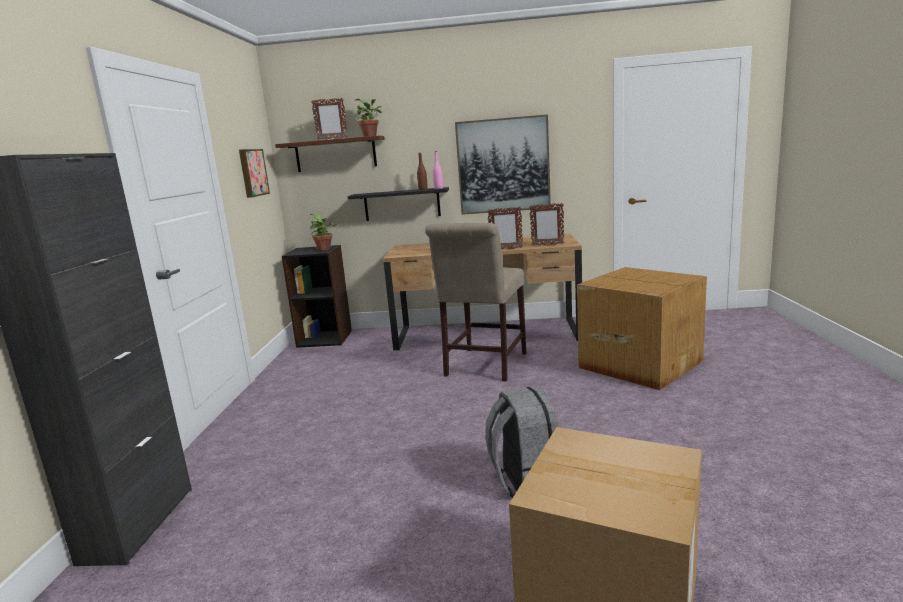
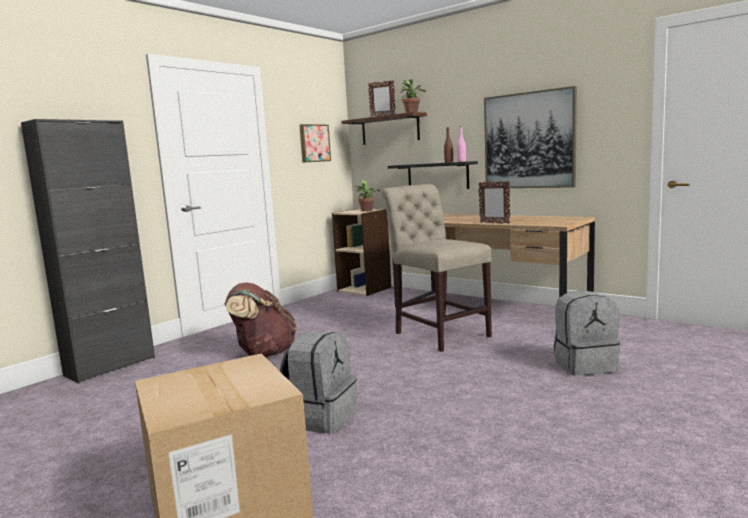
camera: 35 degrees right, 5 degrees down
(325, 338) = (365, 289): black bookcase -> beige bookcase
(338, 438) = (263, 353): none -> brown backpack
(483, 366) = (439, 333): beige chair -> beige chair turned 90 degrees clockwise
(547, 245) = (538, 223): picture frame -> none
(639, 363) = (584, 365): cardboard box -> grey backpack

